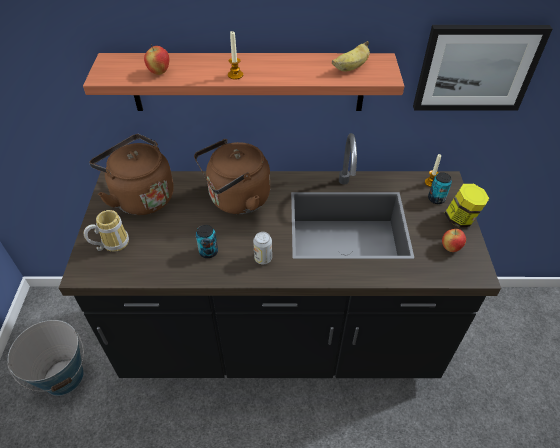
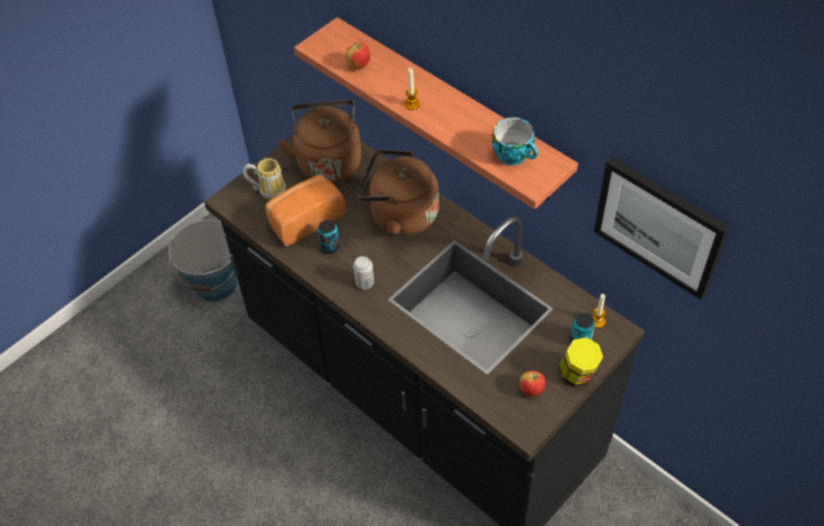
camera: 45 degrees right, 5 degrees up
(166, 246) = (305, 219): none -> bread
(351, 68) = (514, 155): banana -> cup

